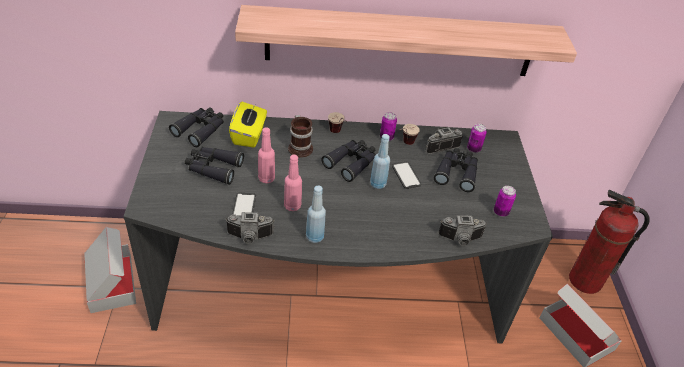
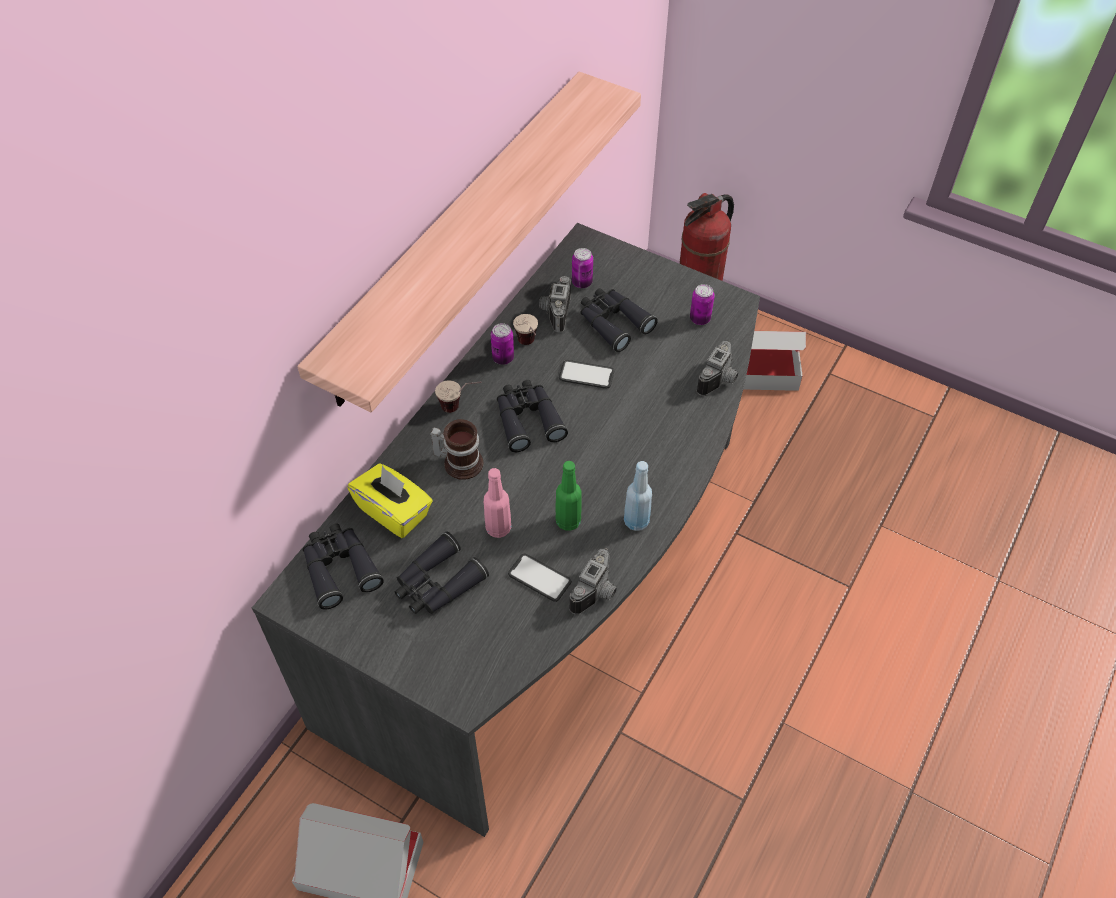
camera: 55 degrees left, 10 degrees up
(292, 206) = (568, 521): pink bottle -> green bottle
(378, 184) = (583, 411): blue bottle -> none

